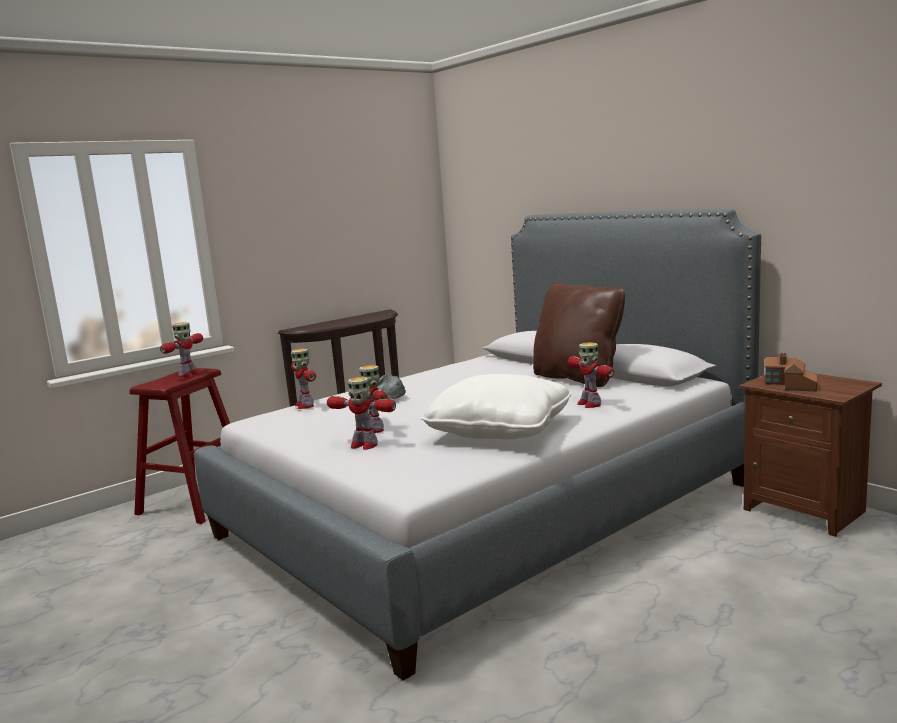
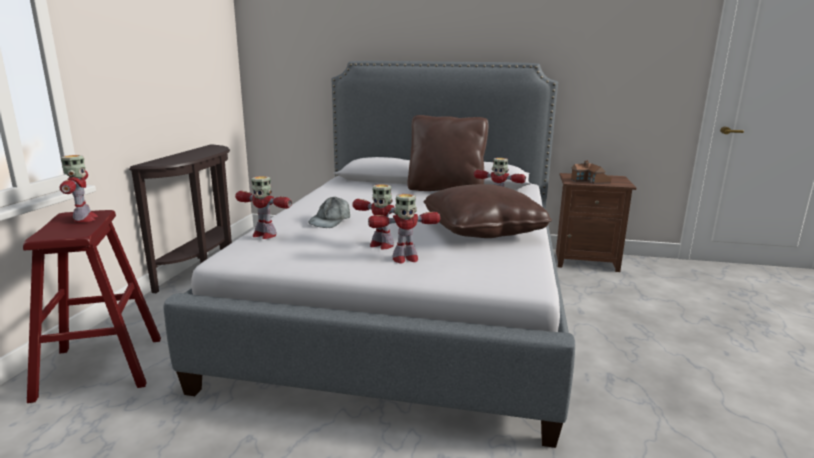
camera: 40 degrees left, 5 degrees up
(499, 430) = (483, 230): white pillow -> brown pillow

